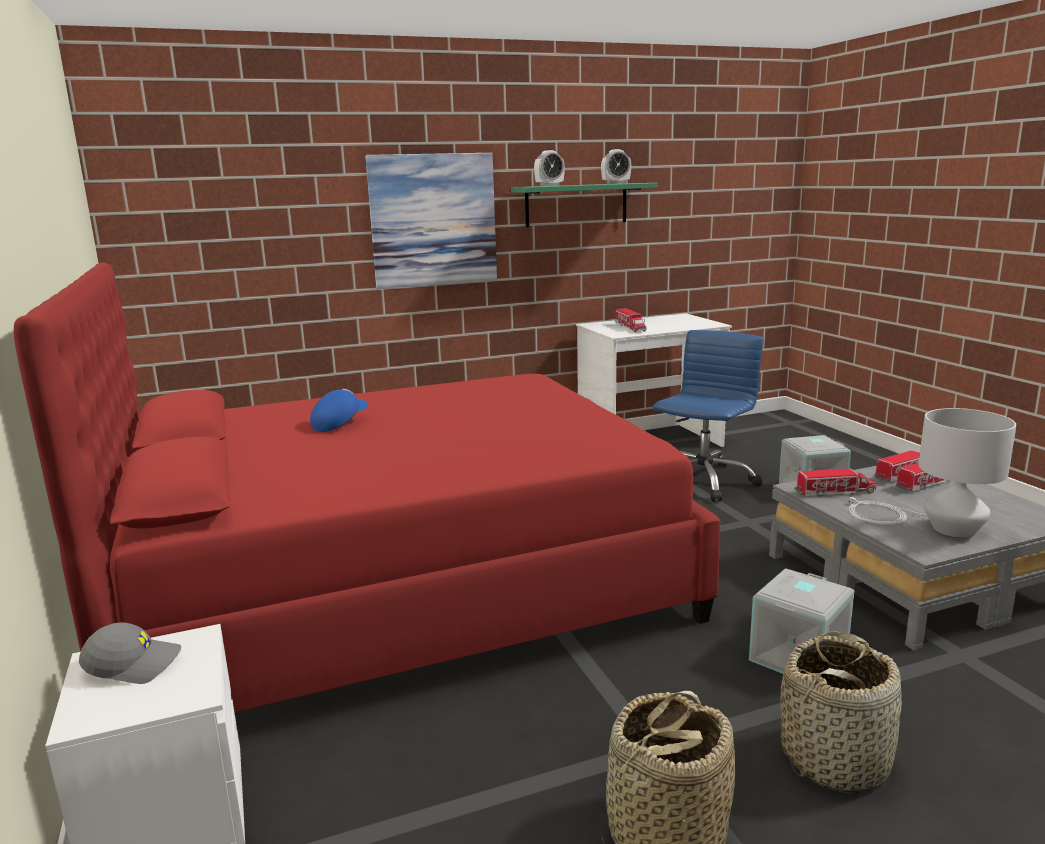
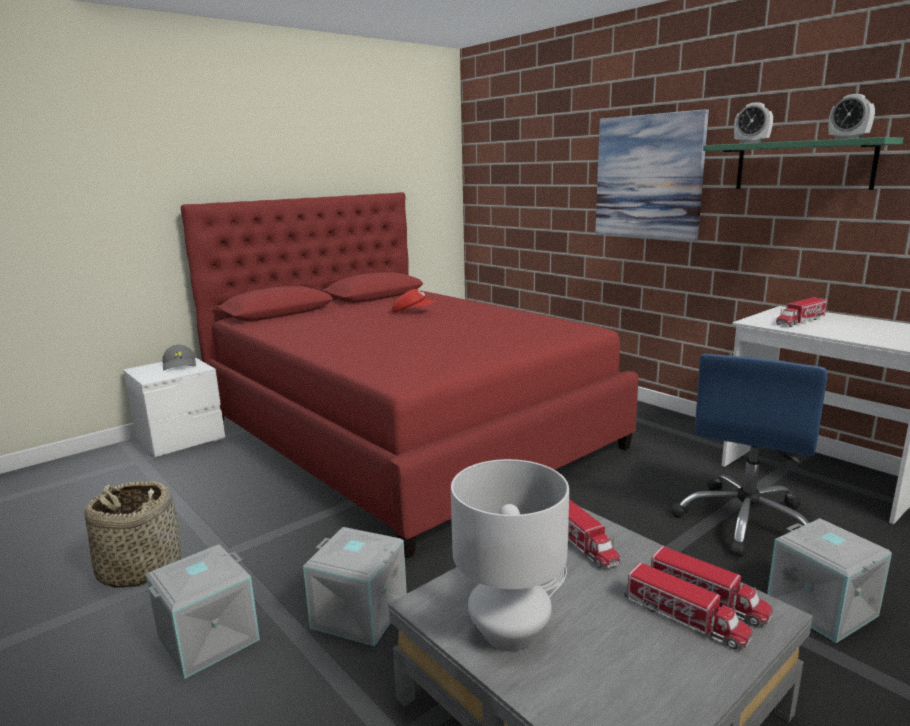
camera: 70 degrees right, 0 degrees up
(339, 424) = (412, 312): blue cap -> red cap
(703, 480) = (746, 522): blue office chair -> blue office chair turned 105 degrees clockwise
(835, 758) = (208, 640): basket -> grey storage box

